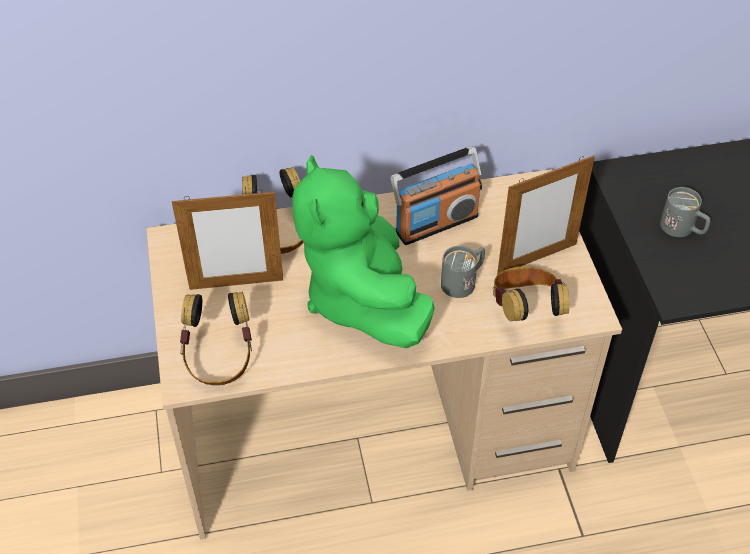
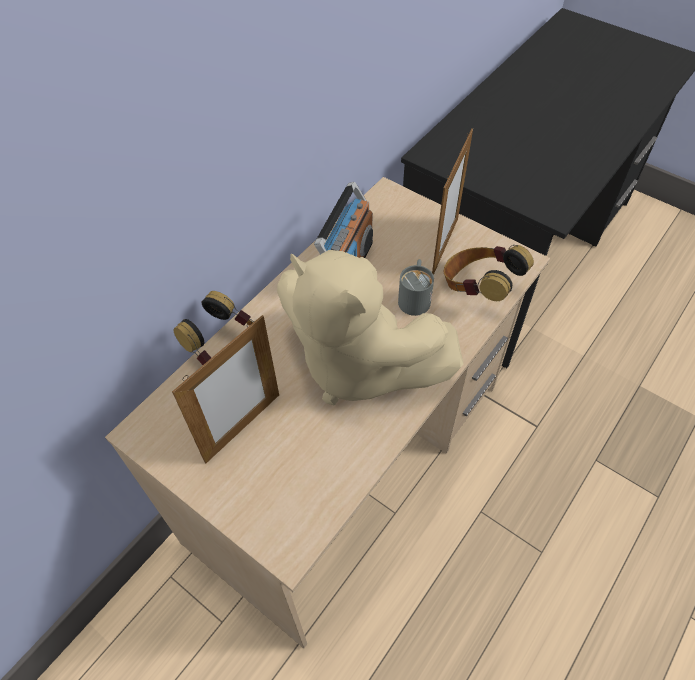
camera: 40 degrees left, 5 degrees up
(219, 358) = (297, 504): headphones -> none
(362, 298) = (357, 364): green plush toy -> beige plush toy
(683, 229) = (509, 166): grey mug -> none

